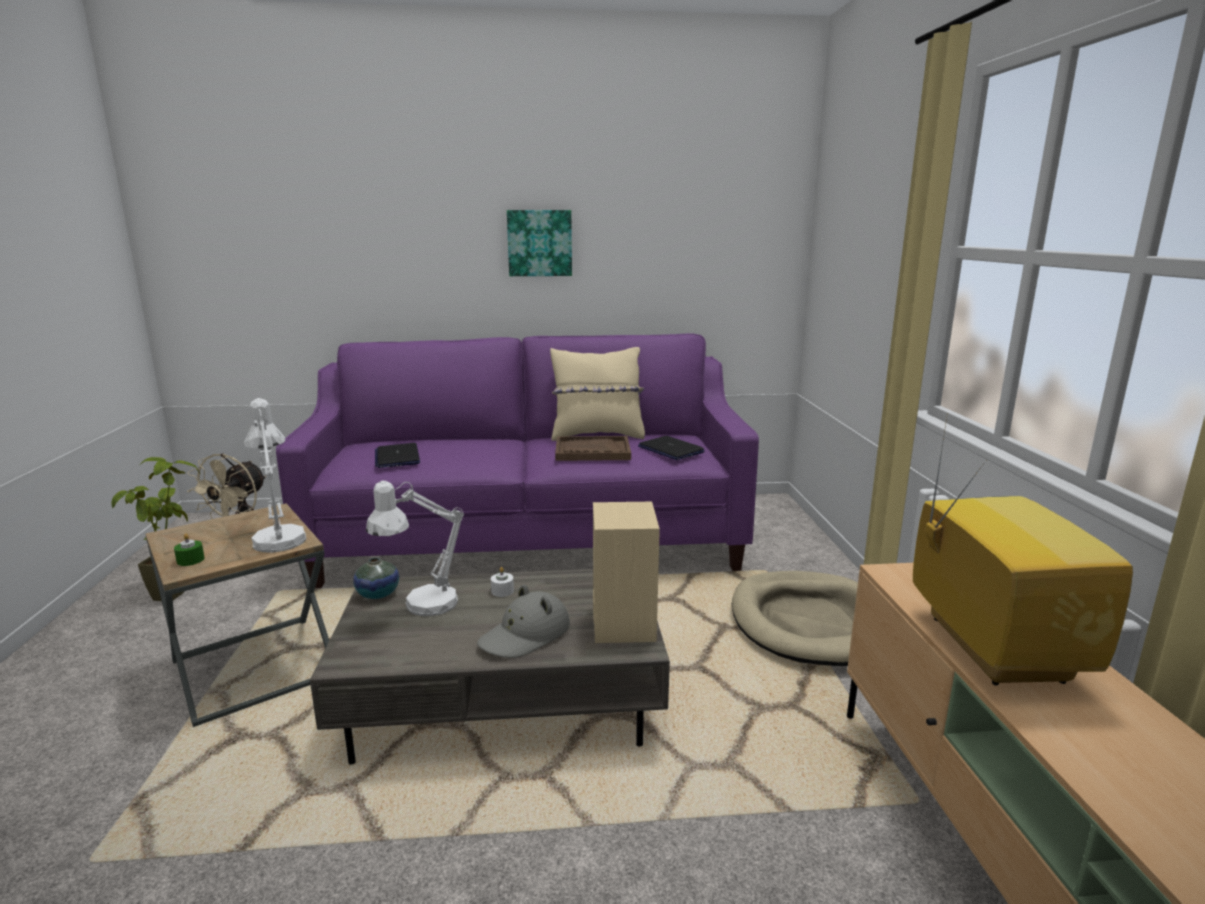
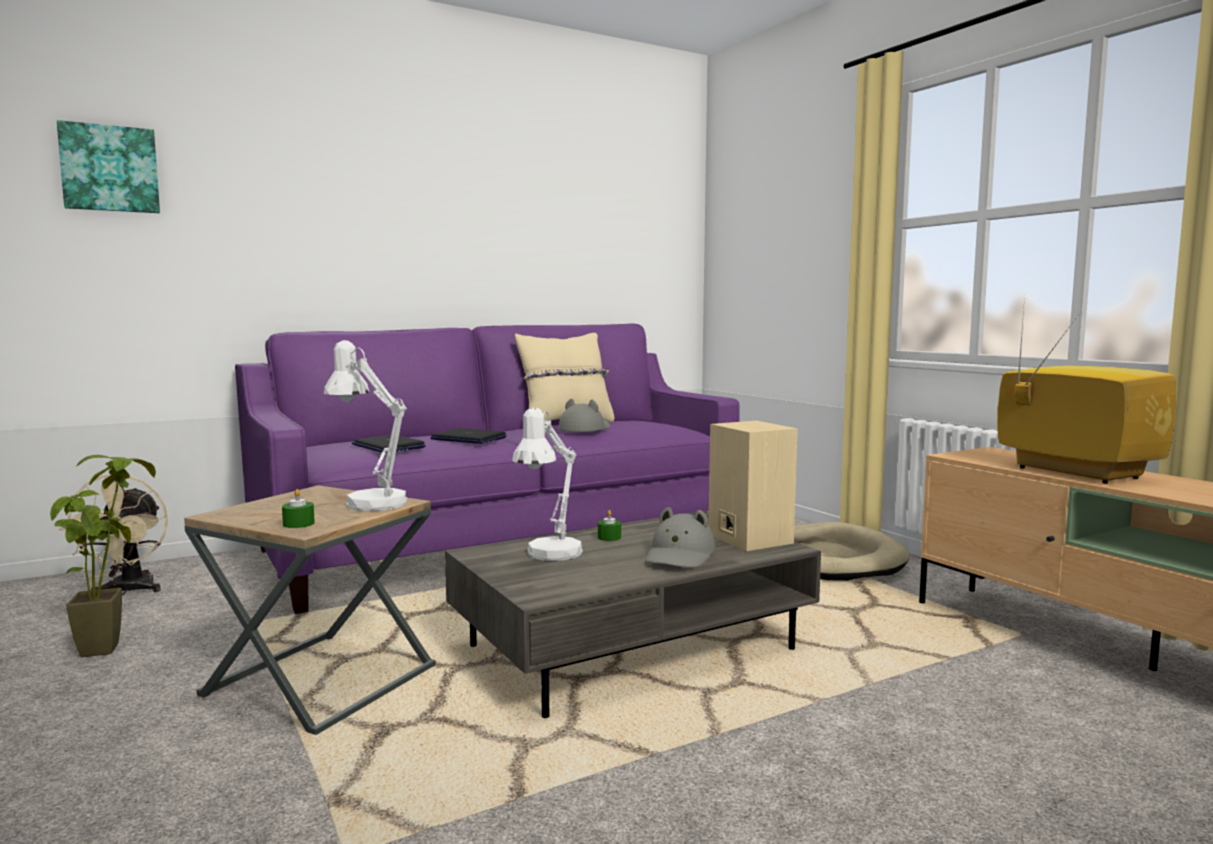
camera: 25 degrees left, 10 degrees down
(378, 594) = (486, 555): vase -> none
(502, 591) = (609, 537): white candle -> green candle
(539, 243) = (471, 235): picture -> picture (110, 169)
(592, 451) = (585, 429): brown tray -> grey hat
(670, 449) = (653, 424): laptop -> laptop (468, 438)

